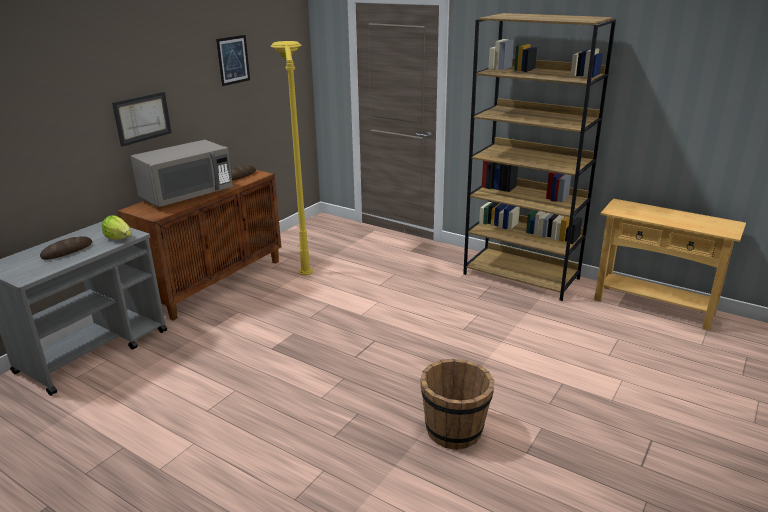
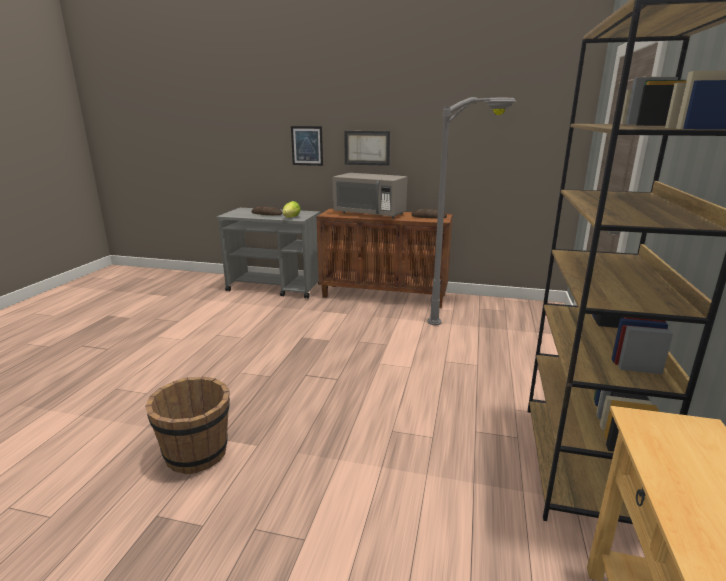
camera: 70 degrees right, 5 degrees down
(233, 60) = (471, 116): picture -> picture (307, 146)
(302, 253) = (467, 313): yellow floor lamp -> grey floor lamp

